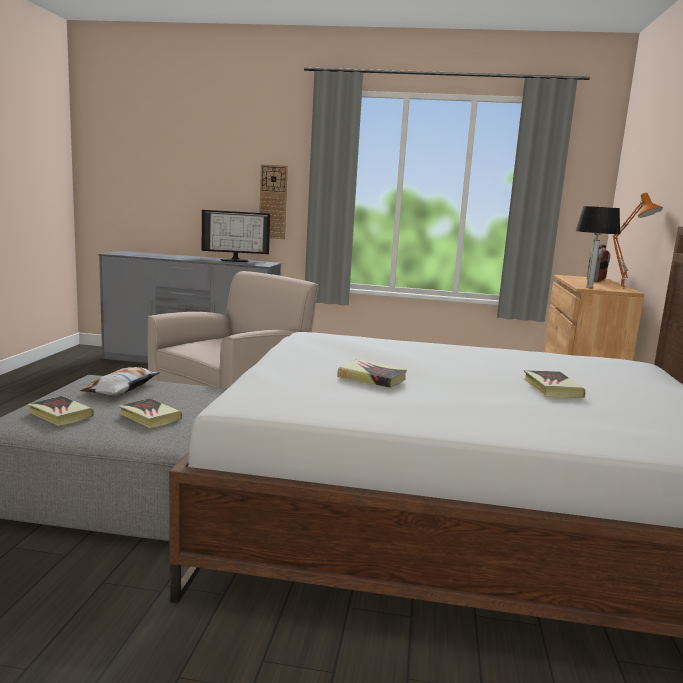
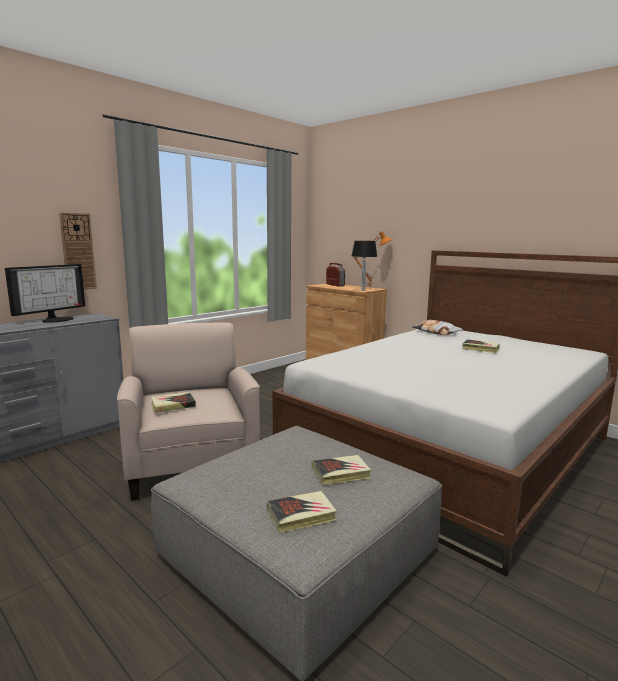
camera: 55 degrees left, 0 degrees up
(122, 388) = (241, 472): pillow -> pillow (436, 332)
(371, 378) = (448, 372): book -> book (173, 405)

